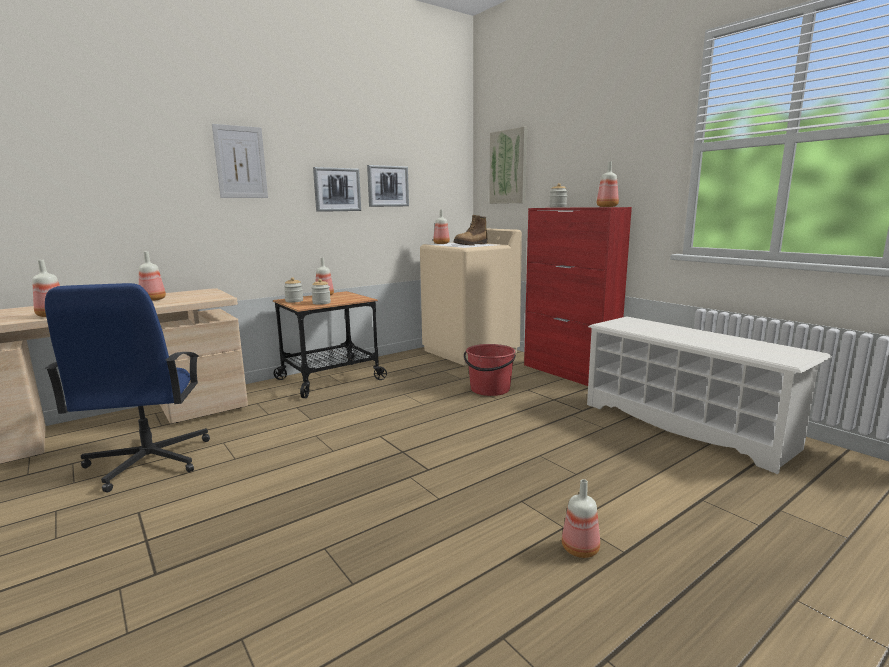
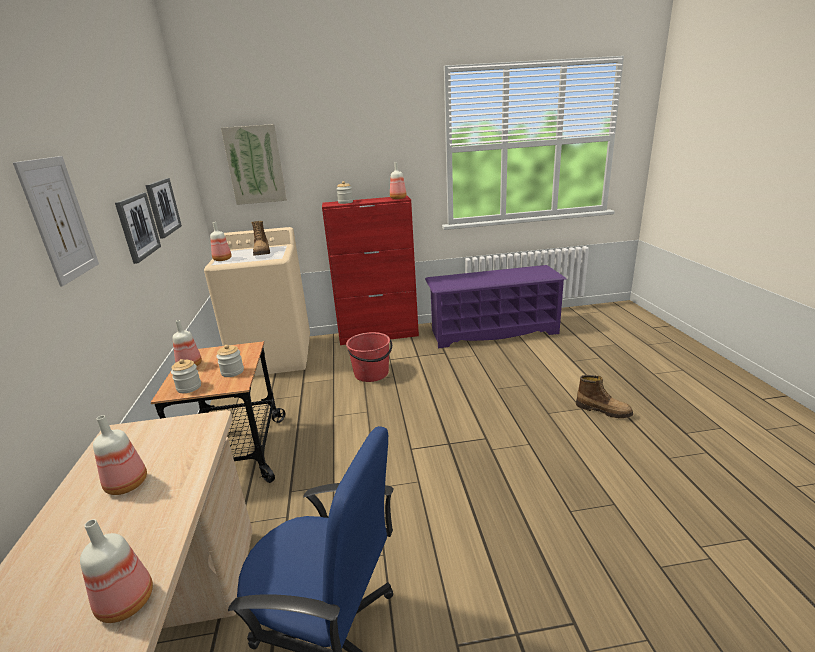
camera: 60 degrees left, 10 degrees up
(581, 548) = (603, 410): bottle -> boot
(685, 425) = (493, 332): white shoe rack -> purple shoe rack

